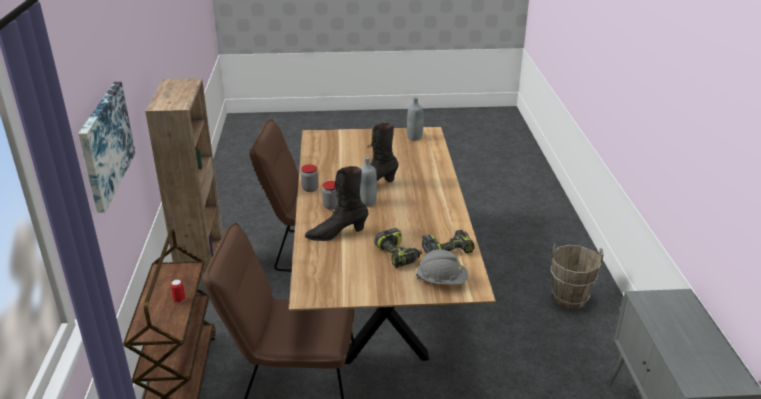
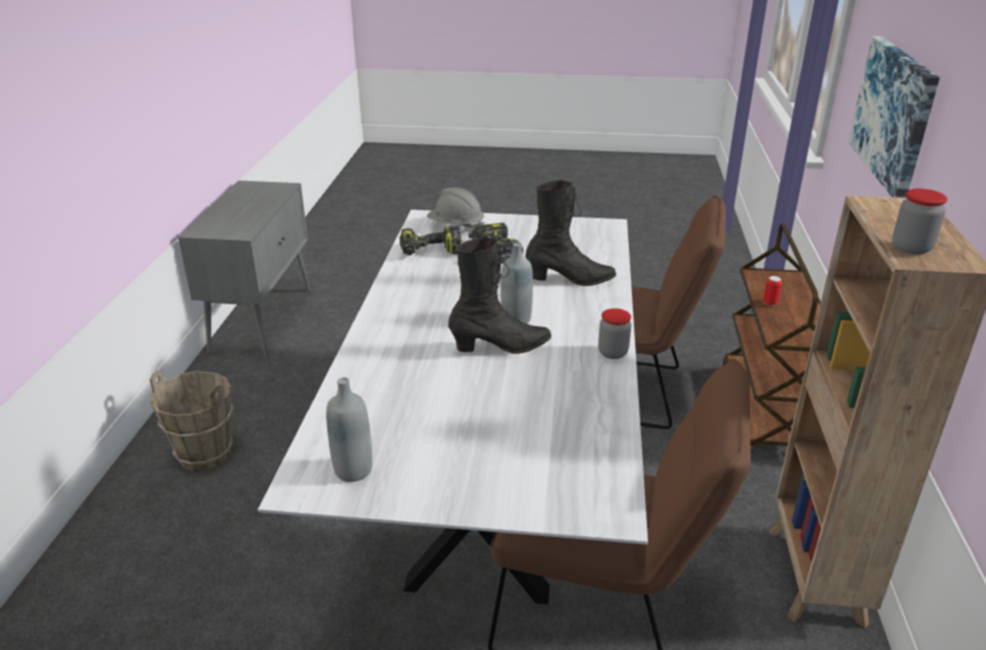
camera: 170 degrees left, 0 degrees up
(331, 206) = (576, 319): jar -> jar (911, 248)
(380, 300) = (492, 487): brown dining table -> white dining table

